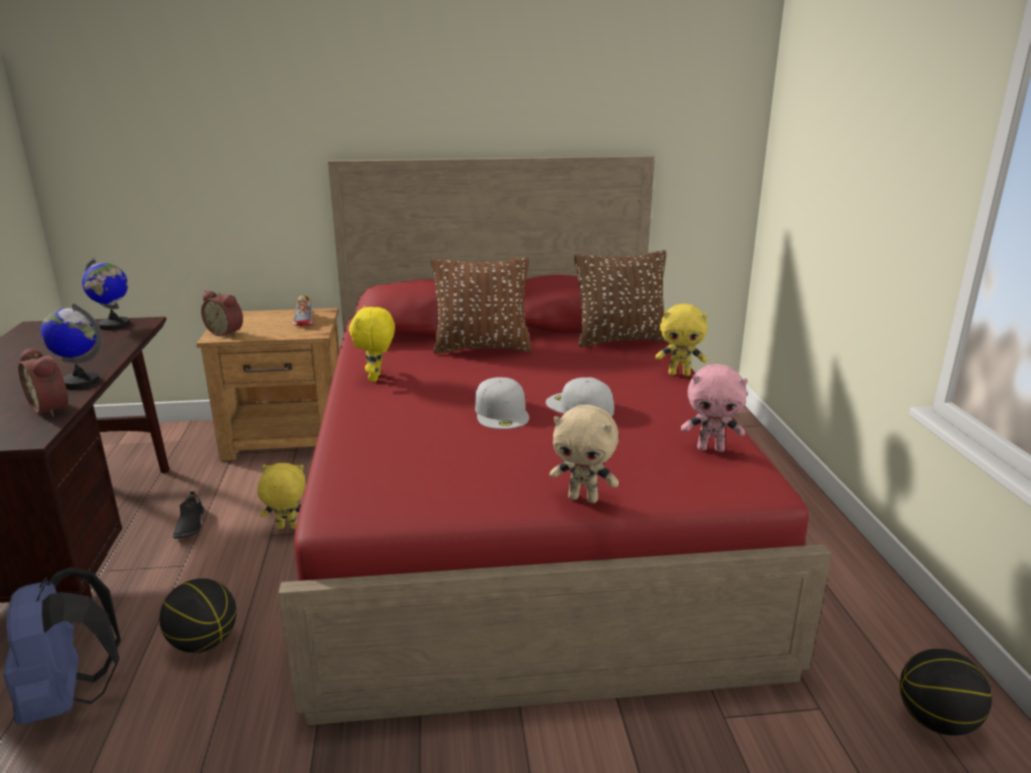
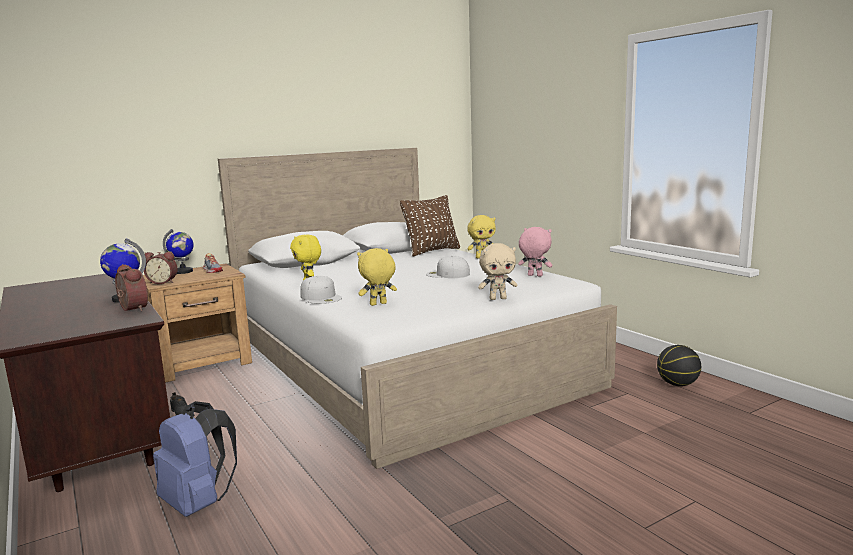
camera: 25 degrees left, 10 degrees down
(53, 408) = (131, 309): alarm clock -> alarm clock turned 150 degrees counterclockwise
(114, 325) = (92, 278): globe -> globe (183, 271)
(204, 642) = (265, 458): basketball -> none
(287, 528) = (258, 400): yellow plush toy -> yellow plush toy (378, 304)
(482, 348) = (355, 264): brown pillow -> none
(502, 412) = (408, 282): white cap -> white cap (321, 297)
(521, 513) = (404, 362): red bed -> white bed
(711, 448) = (534, 276): pink plush toy -> pink plush toy turned 135 degrees counterclockwise

